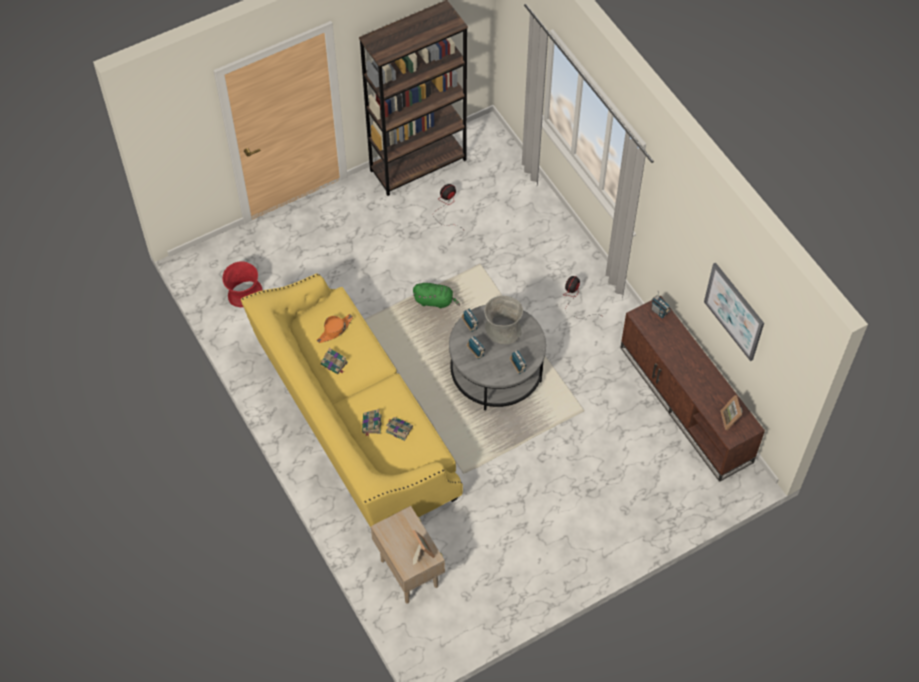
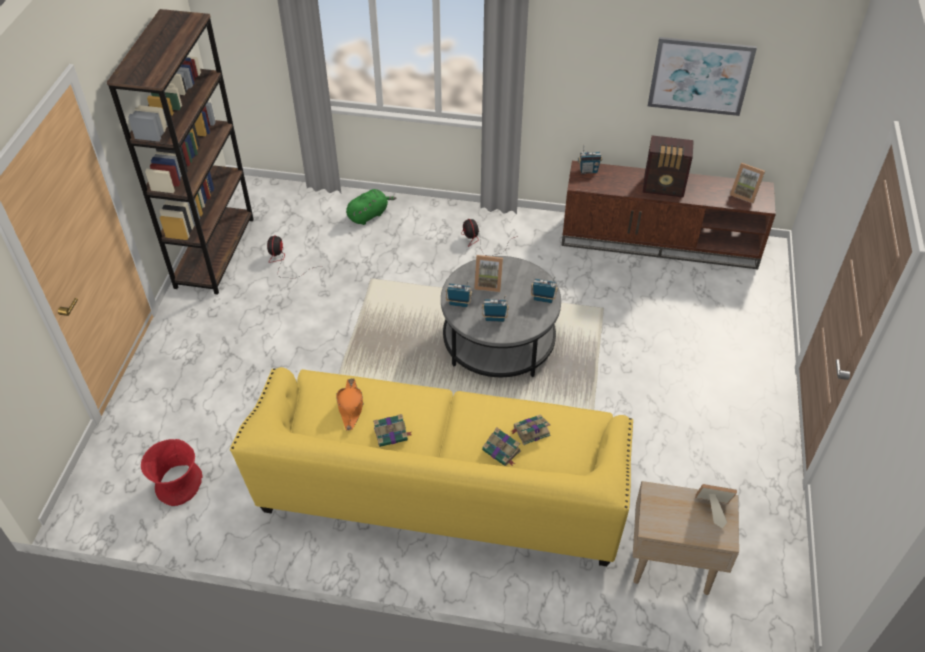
camera: 50 degrees left, 10 degrees down
(435, 301) = (373, 335): green plush toy -> green plush toy (369, 215)
(503, 329) = (488, 283): grey vase -> picture frame
(687, 367) = (664, 188): none -> radio

